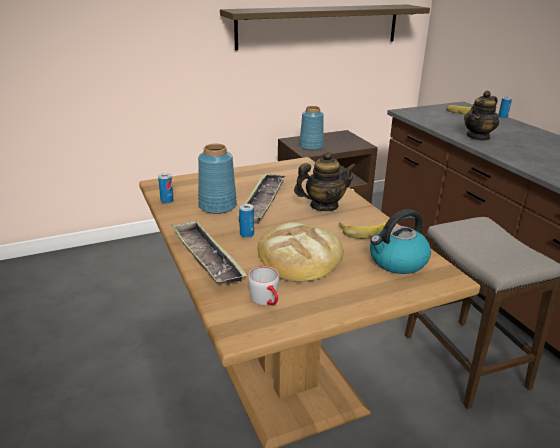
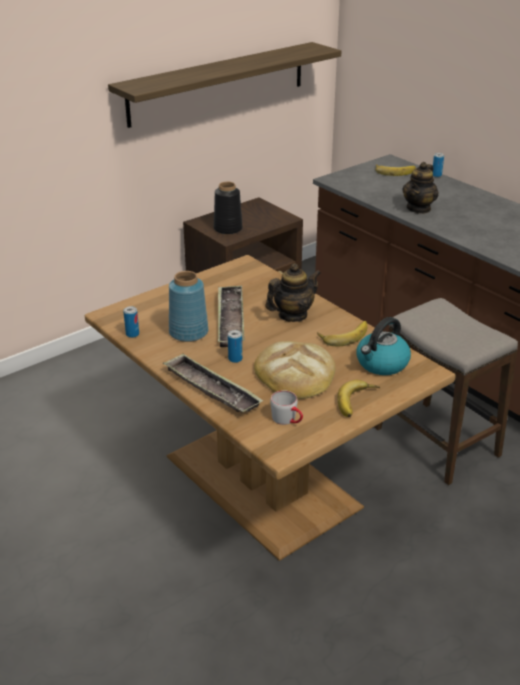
camera: 15 degrees left, 5 degrees up
(311, 147) = (227, 229): blue vase -> black vase
(354, 296) = (358, 402): none -> banana

